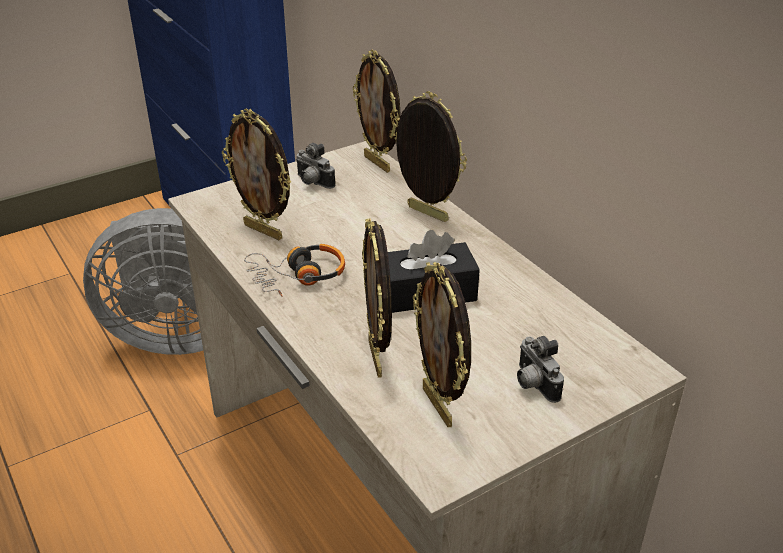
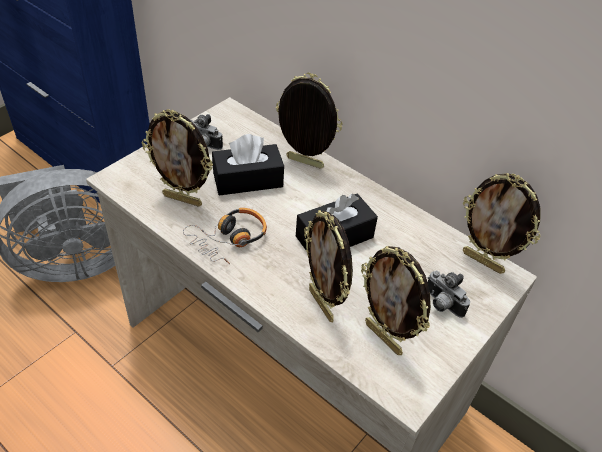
camera: 20 degrees left, 10 degrees up
(349, 222) = (248, 180): none -> black tissue box
(378, 163) = (247, 119): picture frame -> picture frame (483, 261)

